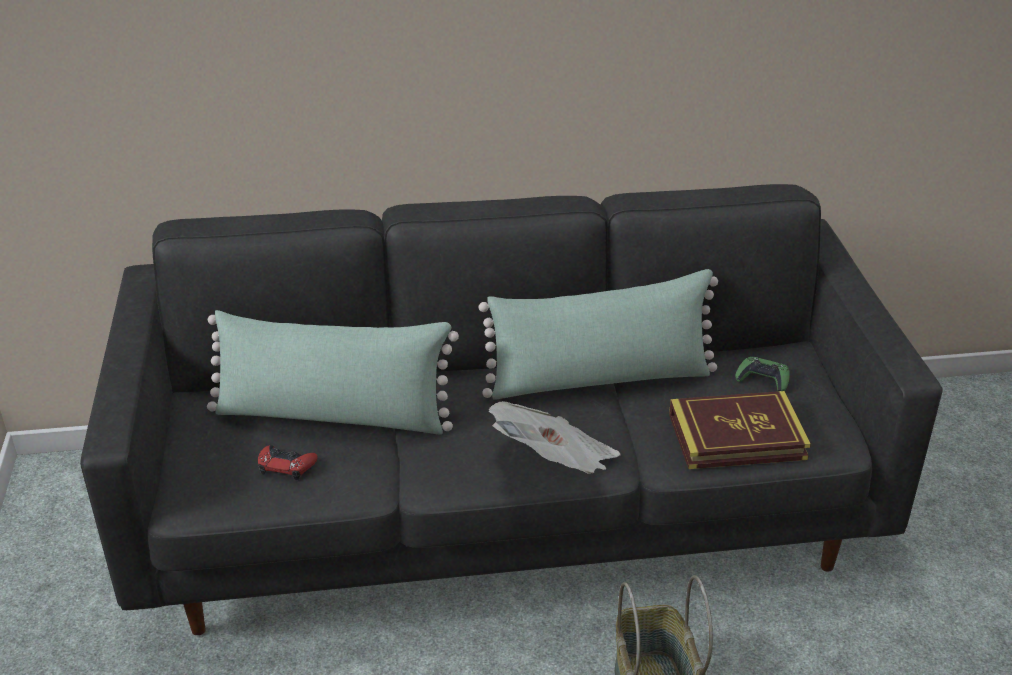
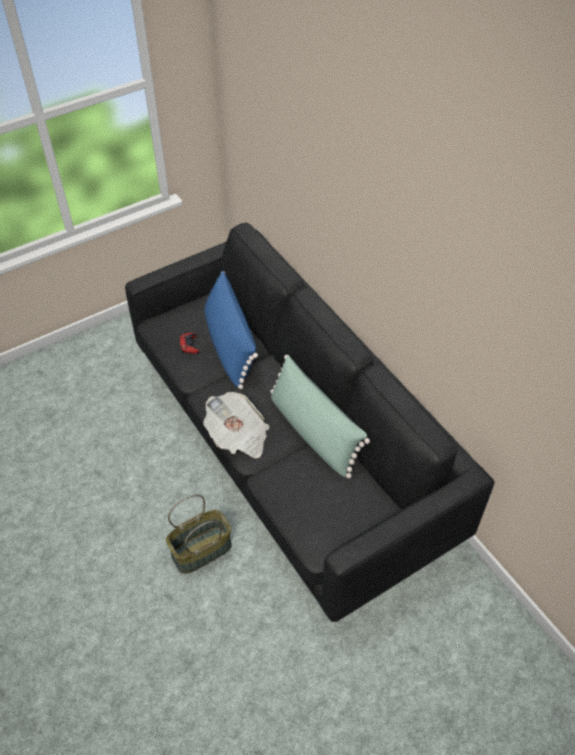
camera: 65 degrees right, 15 degrees up
(332, 415) = (230, 345): green pillow -> blue pillow
(736, 436) = (298, 503): book -> none
(763, 379) = (355, 502): green game controller -> none

